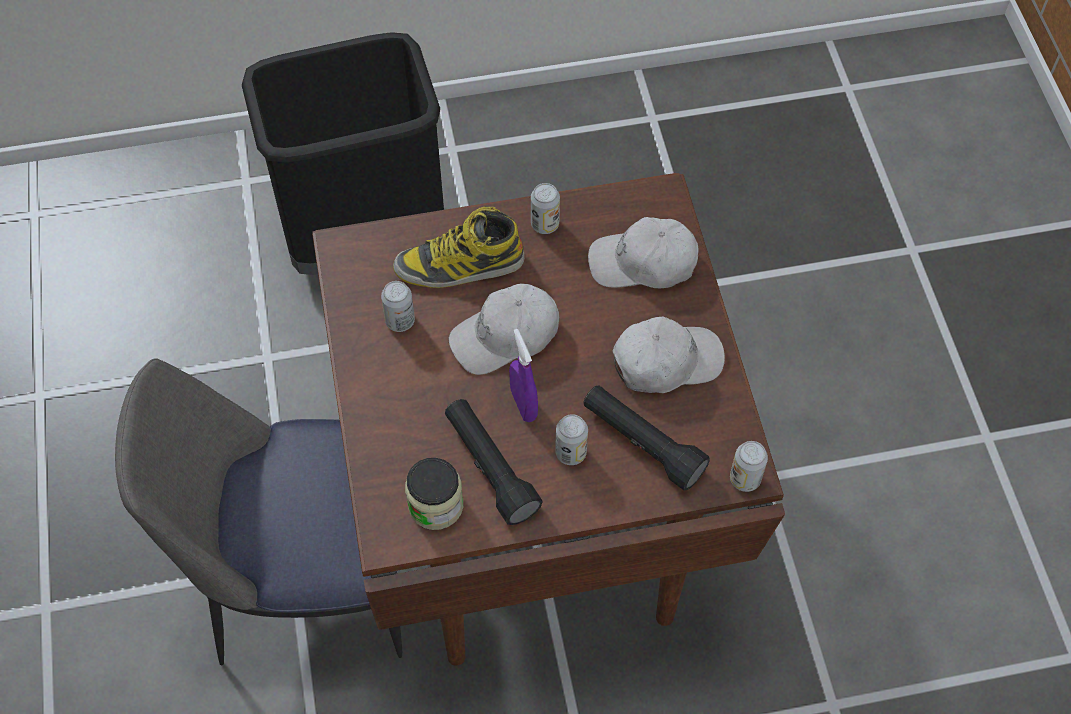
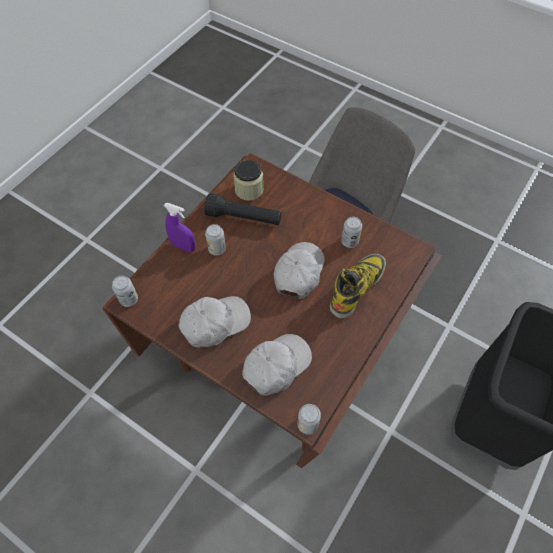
camera: 135 degrees right, 0 degrees up
(523, 404) = (258, 251): purple spray bottle -> purple spray bottle (183, 246)
(545, 224) = (345, 343): can -> can (307, 424)
(642, 443) = (190, 277): black flashlight -> none
(665, 361) = (214, 323): white cap -> white cap turned 150 degrees counterclockwise

